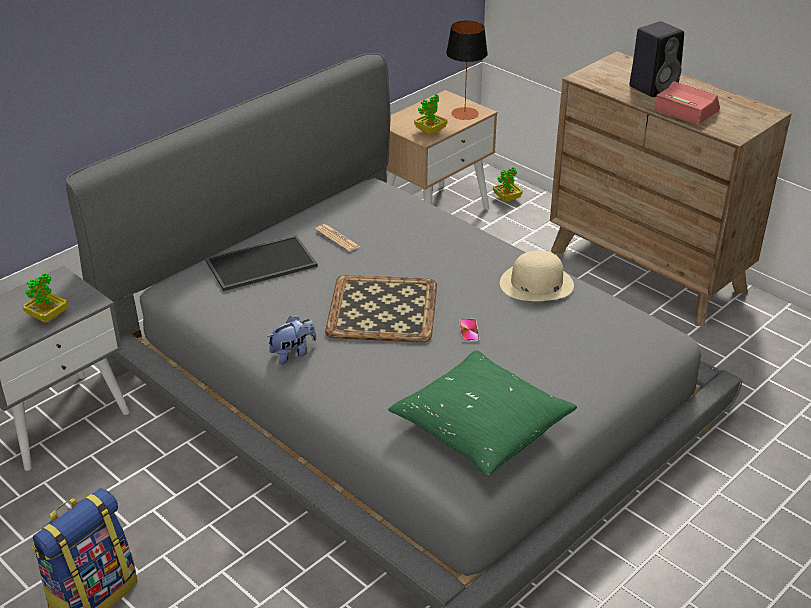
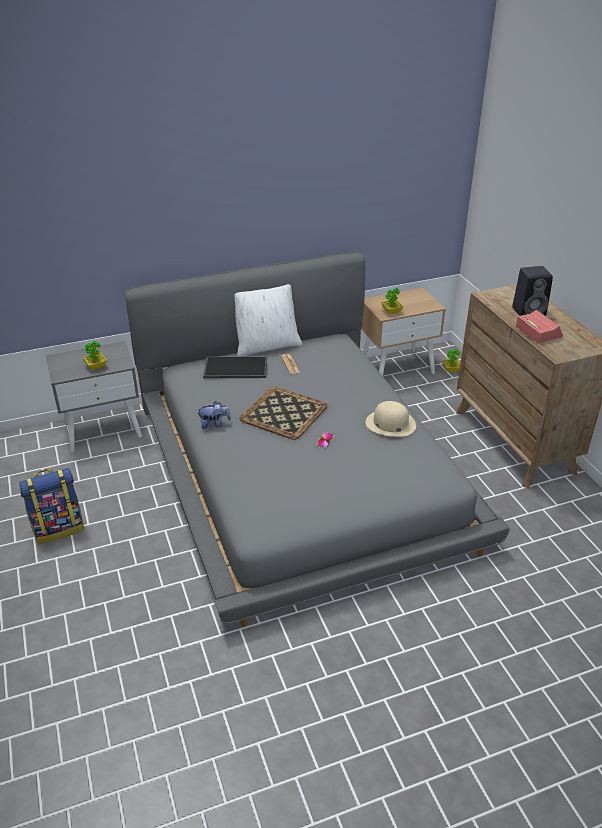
camera: 25 degrees right, 0 degrees up
(280, 221) = (267, 346): none -> white pillow
(464, 113) = (422, 305): table lamp -> none
(481, 426) = (288, 499): green pillow -> none

